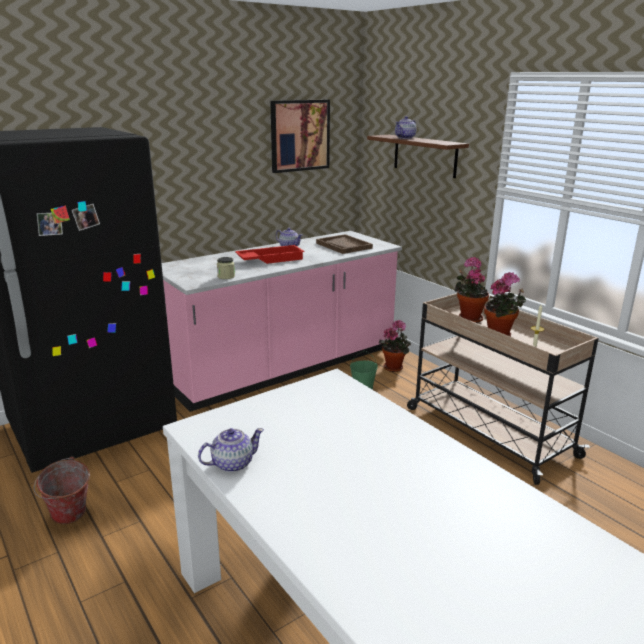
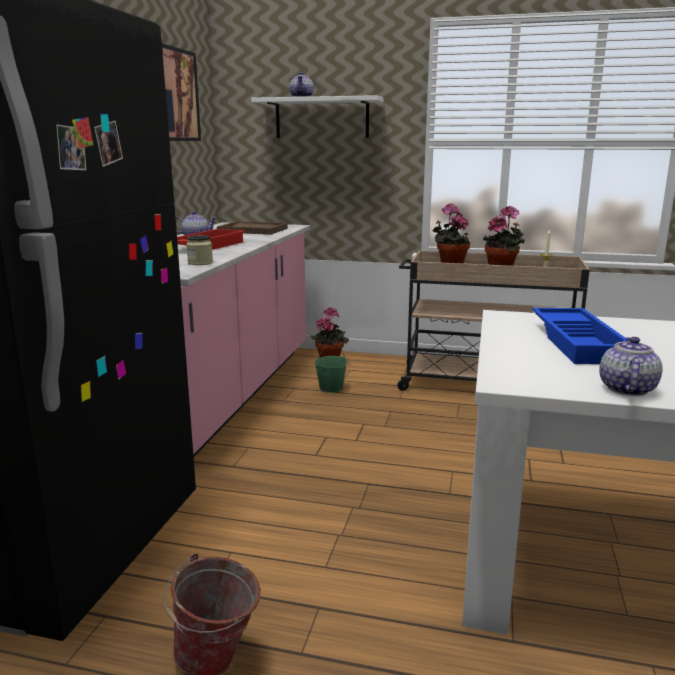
camera: 40 degrees left, 5 degrees down
(311, 420) = (579, 343): none -> blue tray
(425, 155) = (322, 118): brown shelf -> white shelf

